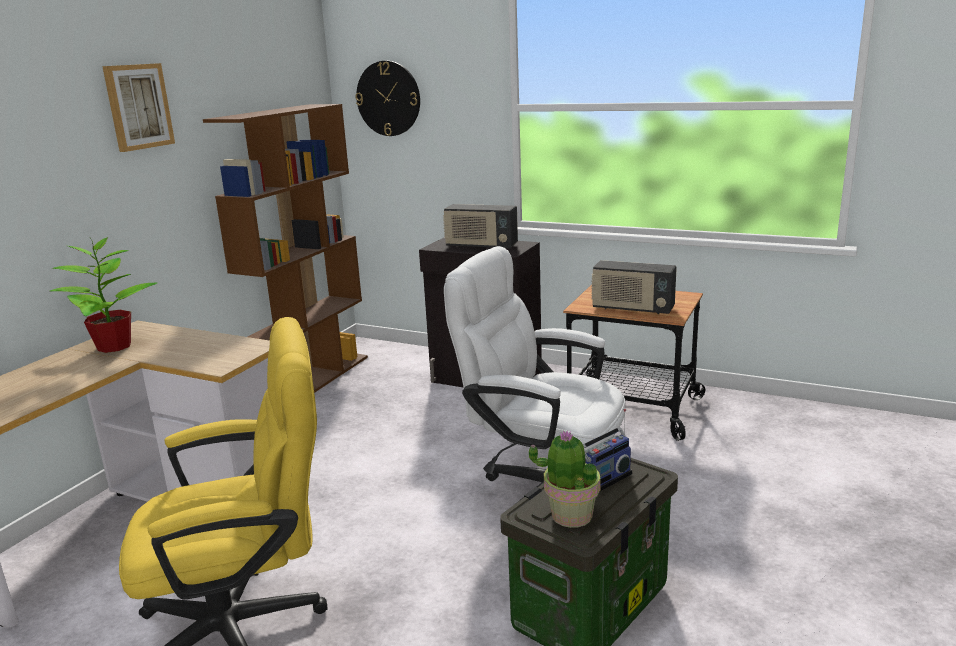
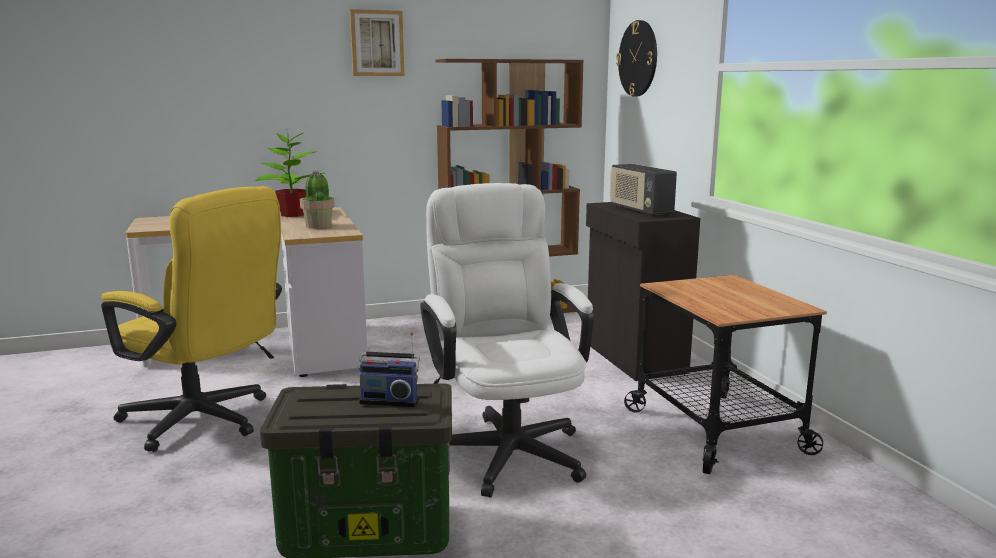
camera: 45 degrees right, 5 degrees down
(571, 515) = (312, 406): potted plant -> potted plant (318, 226)
(632, 309) = (705, 300): radio -> none

